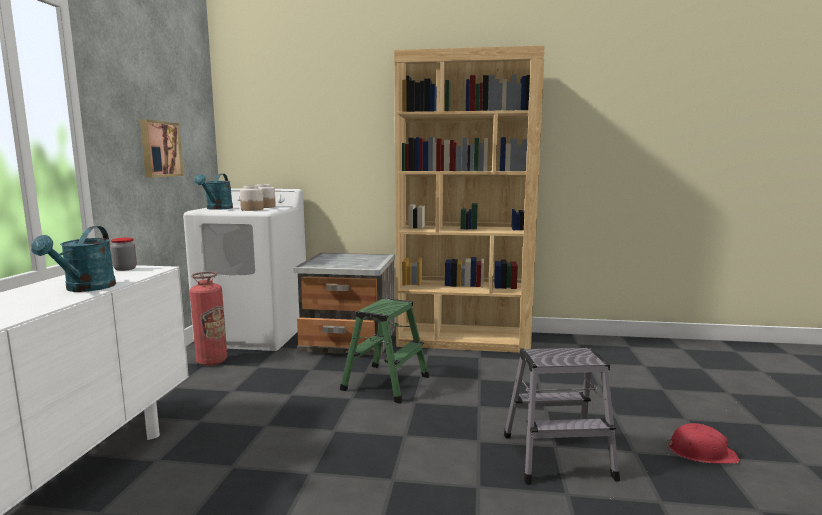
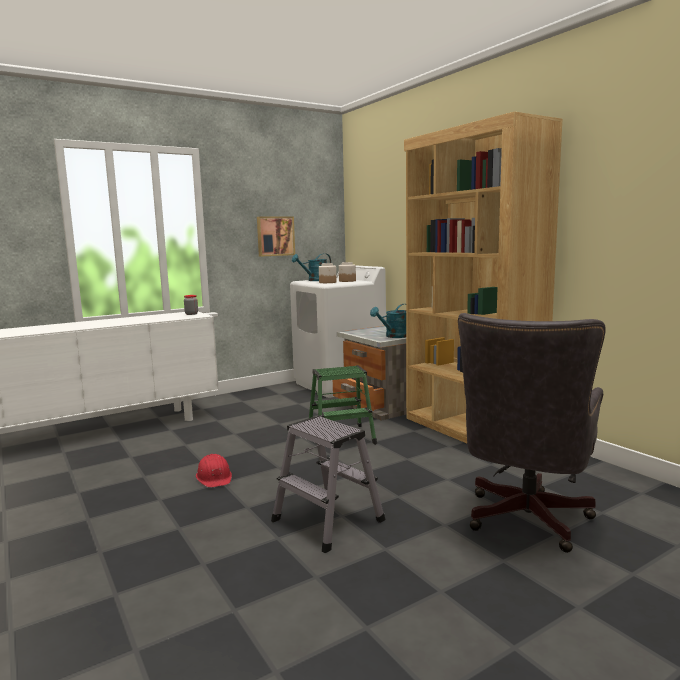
camera: 50 degrees right, 0 degrees up
(85, 288) = (144, 320): turquoise watering can -> turquoise watering can (394, 336)
(212, 361) = (284, 393): fire extinguisher -> none
(636, 389) = (526, 521): none -> grey office chair
(701, 452) = (437, 580): red hard hat -> red hard hat (214, 477)

